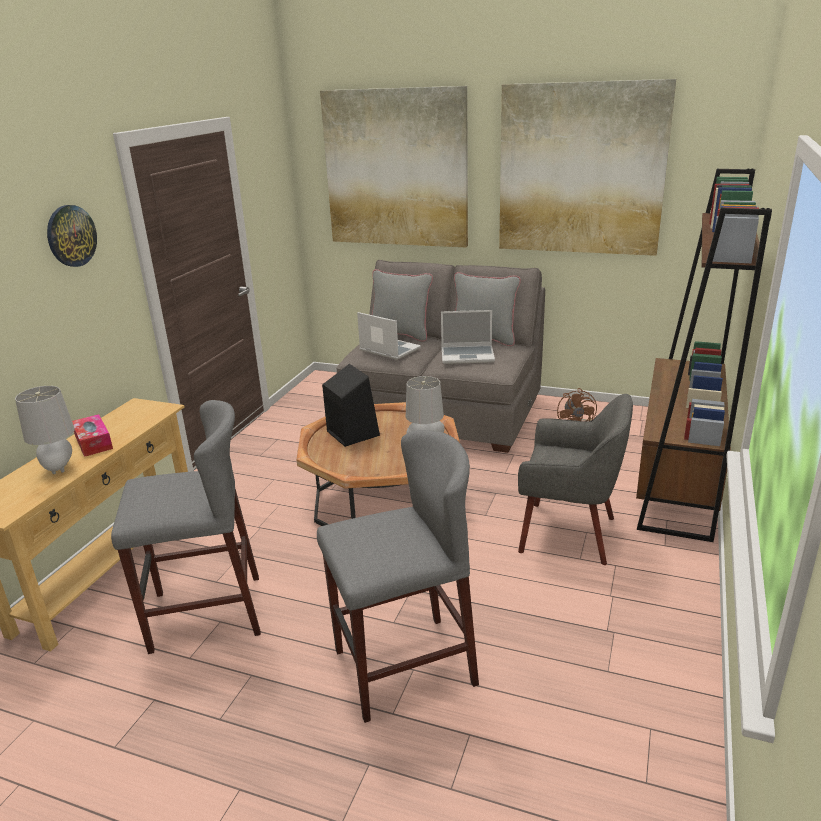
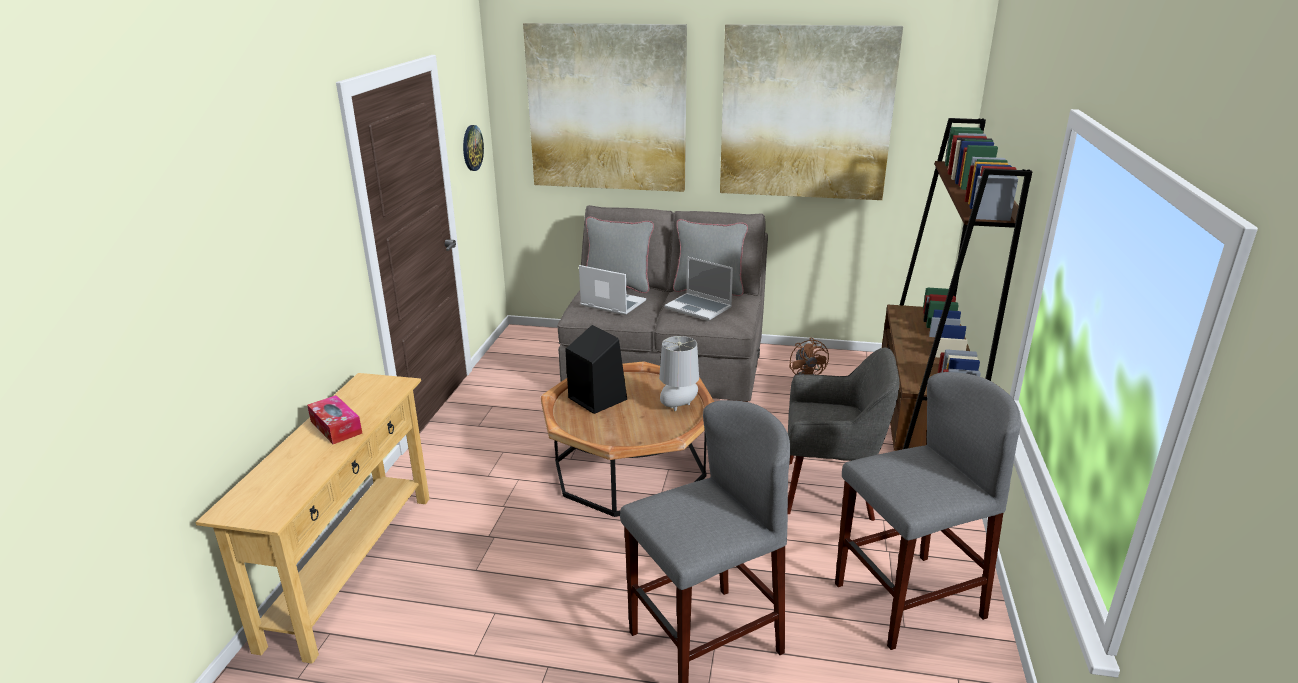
camera: 10 degrees left, 0 degrees up
(60, 469) = (311, 460): grey table lamp -> none
(71, 236) = (302, 199): wall clock -> wall clock (472, 148)
(206, 613) = (476, 605): grey stool -> grey stool (907, 600)
(468, 355) = (699, 308): laptop -> laptop turned 45 degrees clockwise

